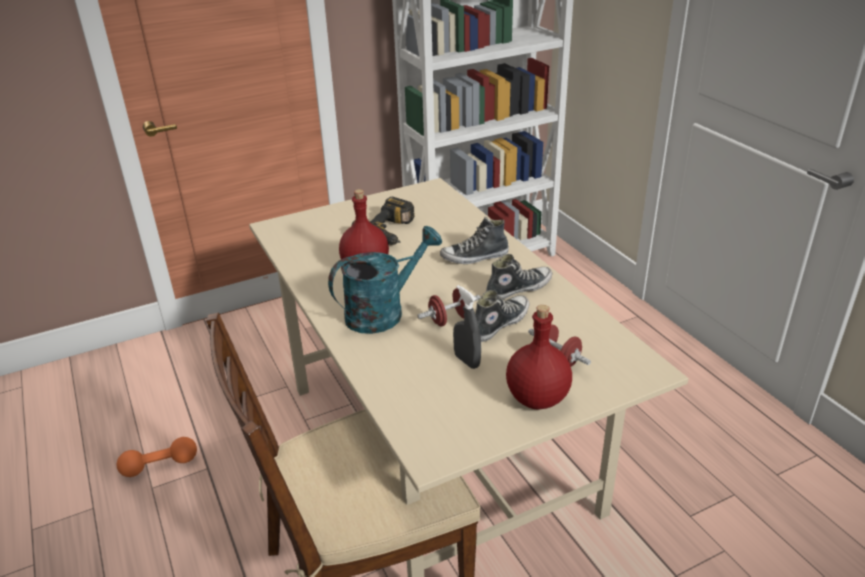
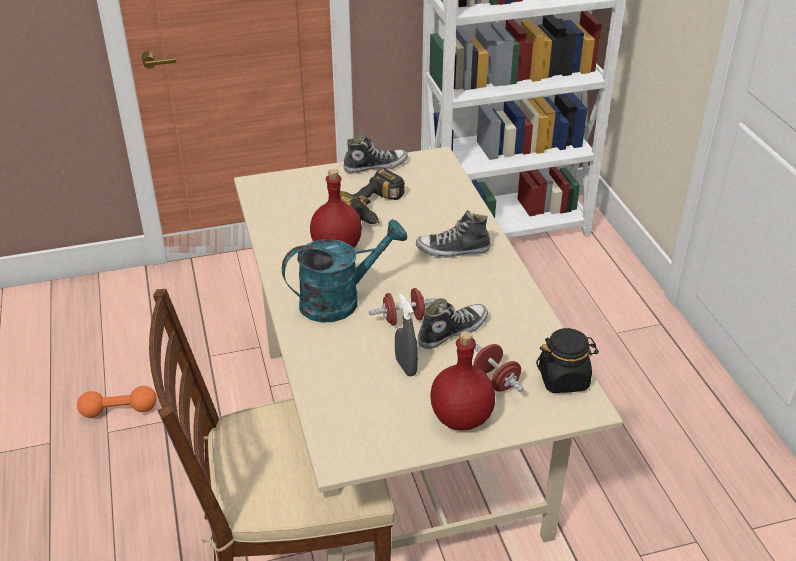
camera: 10 degrees right, 5 degrees up
(518, 289) = (485, 294): shoe -> shoe (375, 166)
(619, 350) = (564, 379): none -> black jar

